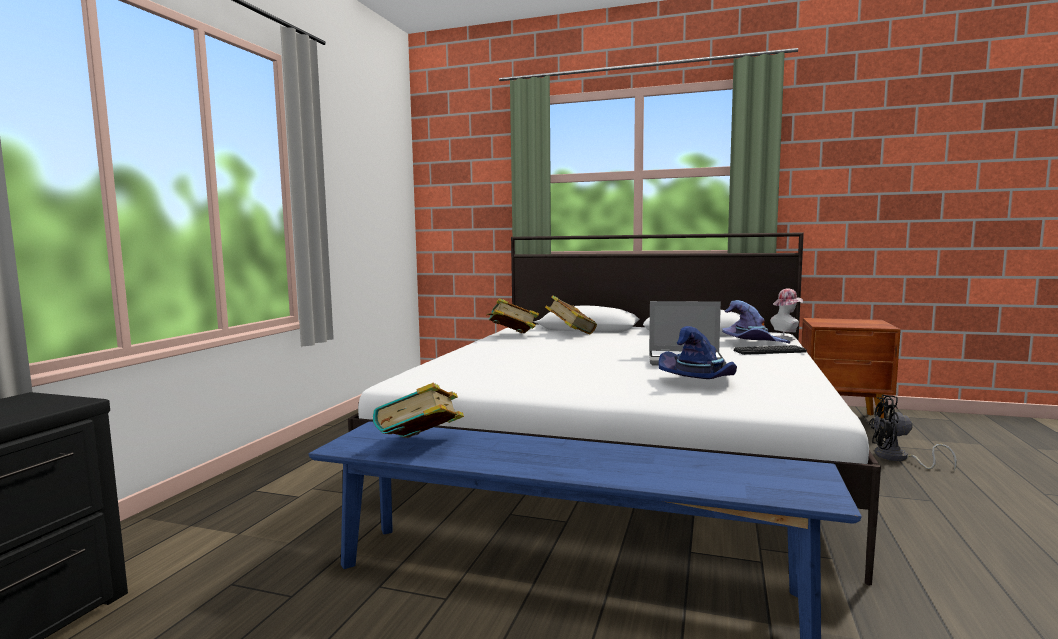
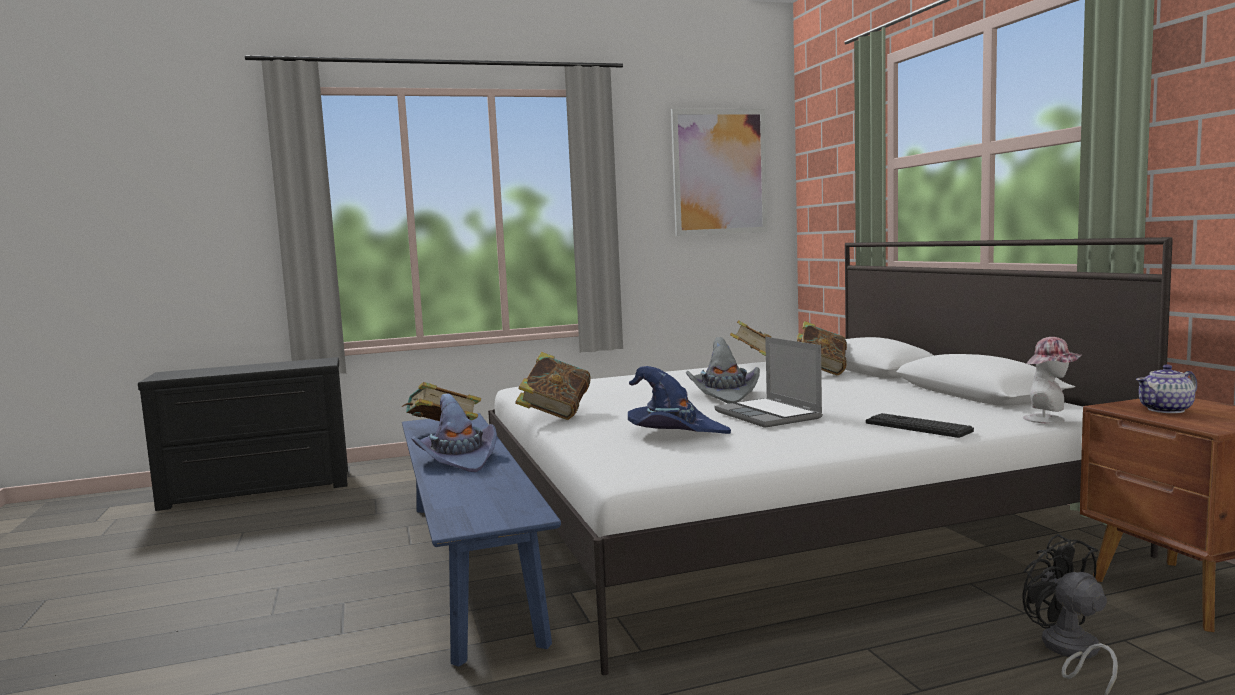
camera: 55 degrees right, 0 degrees up
(376, 169) = (719, 172): none -> picture
(560, 392) = (555, 414): none -> book
(598, 355) = (724, 395): none -> grey hat
(752, 343) = (959, 415): purple hat -> purple hat (459, 460)
(839, 323) = (1166, 410): none -> teapot

